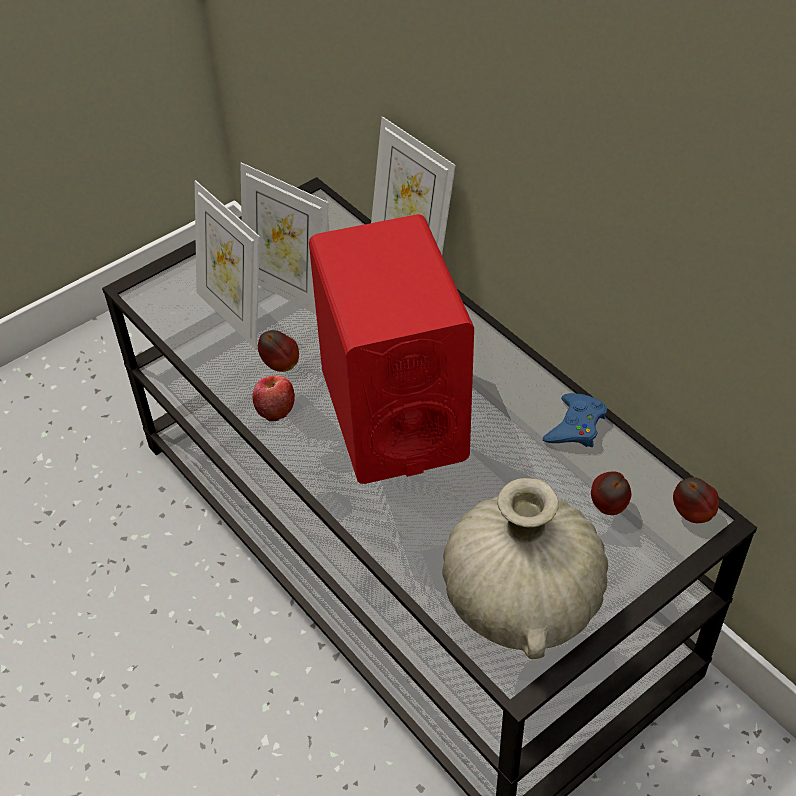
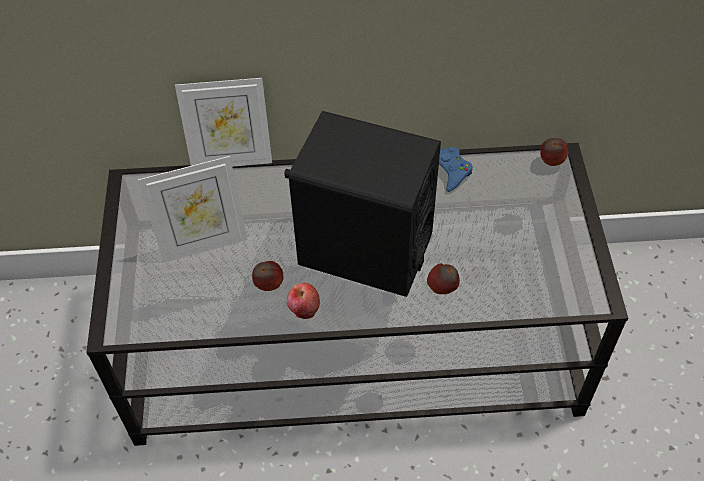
camera: 55 degrees left, 5 degrees up
(235, 315) = (196, 286): picture frame -> none
(393, 415) = (365, 250): red speaker -> black speaker
(521, 600) = (550, 269): beige vase -> none
(608, 508) = (518, 194): apple -> apple (442, 289)

